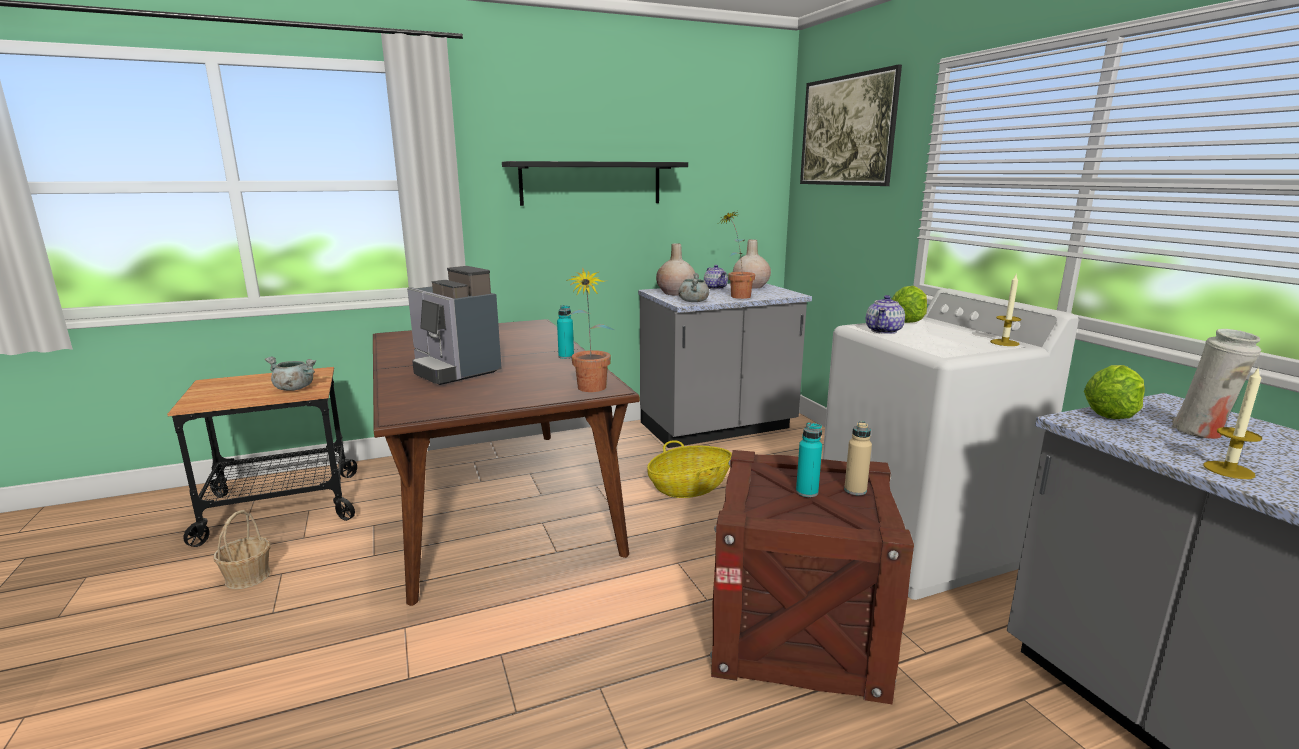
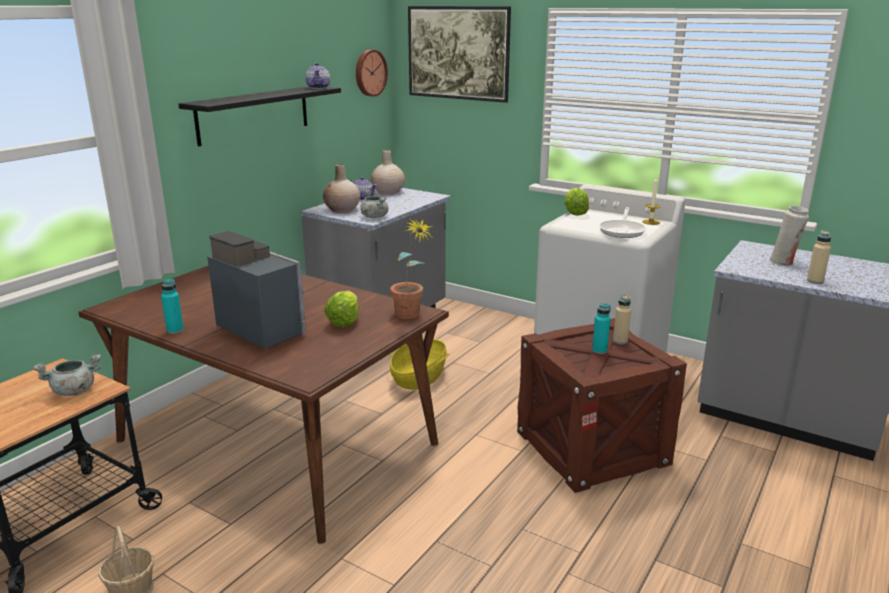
camera: 35 degrees left, 5 degrees up
(454, 370) = (263, 329): coffee machine -> coffee machine turned 150 degrees counterclockwise
(566, 357) = (332, 292): turquoise bottle -> turquoise bottle (175, 330)
(736, 295) = (395, 204): potted plant -> none
(754, 157) = (369, 73): none -> wall clock
(884, 331) = (577, 225): teapot -> teapot (318, 87)
(939, 344) = (622, 230): none -> frying pan
(1112, 413) = (739, 259): lettuce -> lettuce (344, 321)
(1228, 470) = (815, 281): candle -> beige bottle

